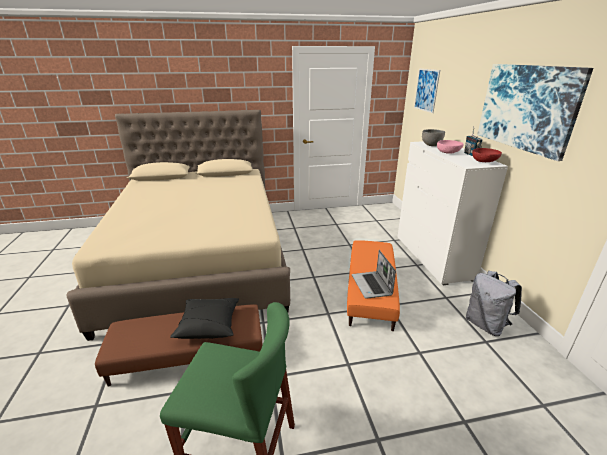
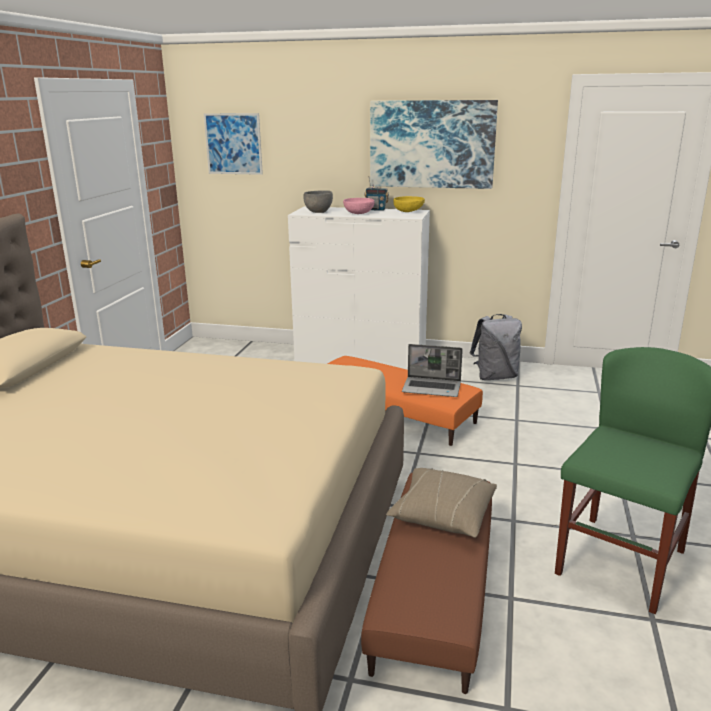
camera: 65 degrees left, 5 degrees down
(208, 325) = (442, 514): black pillow -> beige pillow
(484, 162) = (409, 211): red bowl -> yellow bowl

